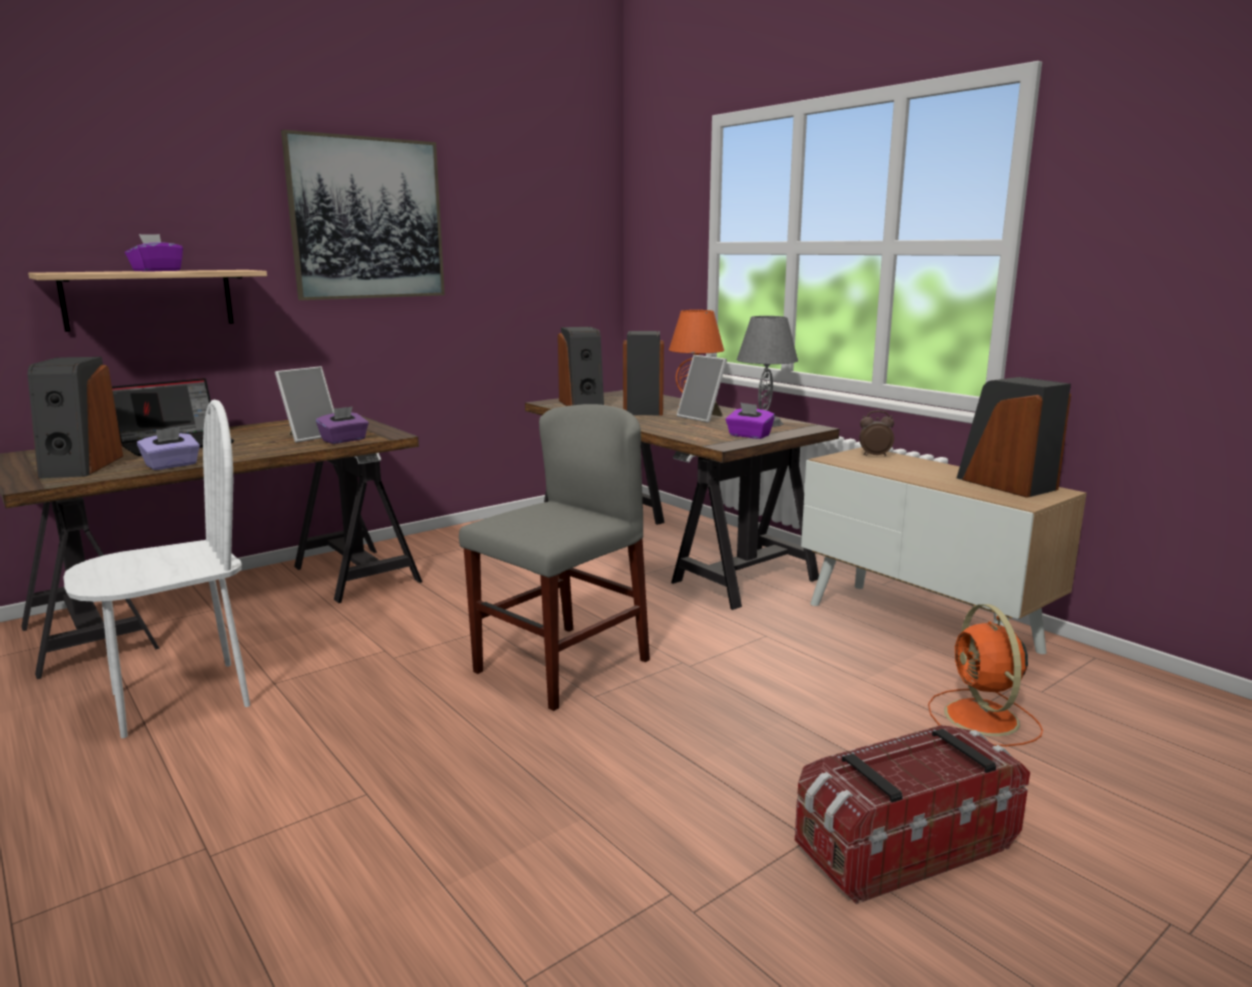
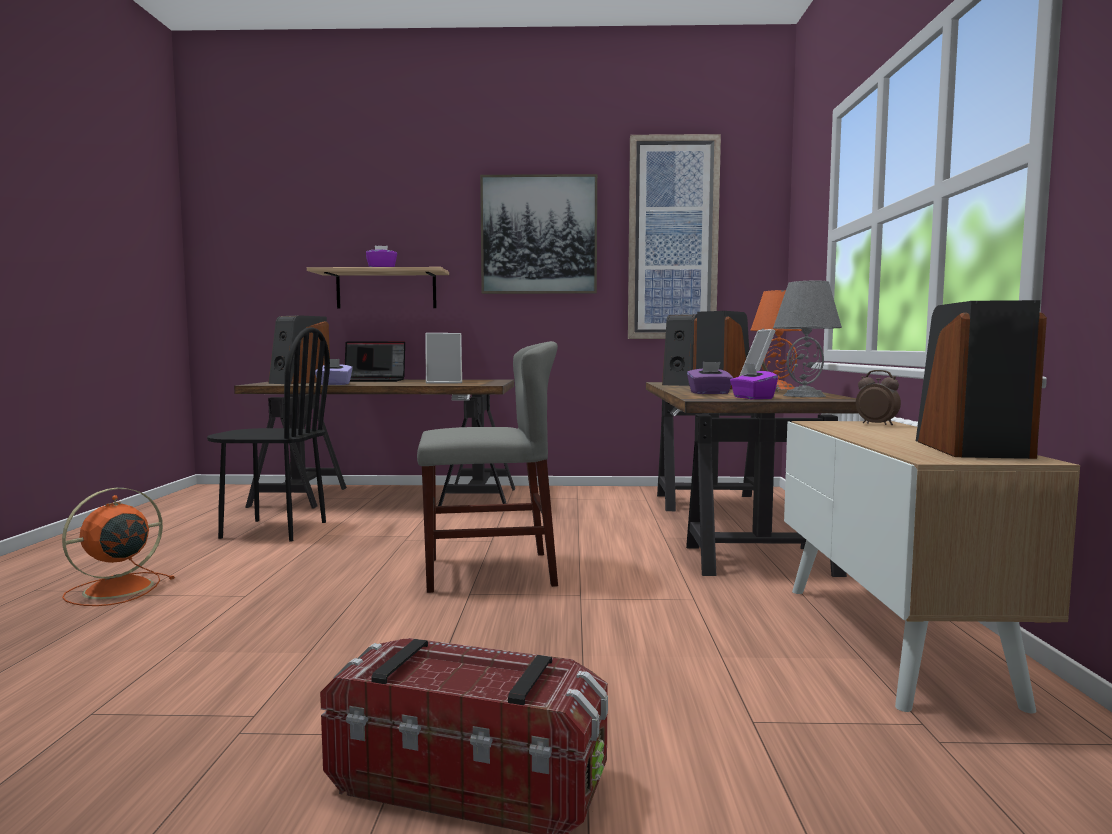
camera: 40 degrees right, 10 degrees down
(180, 698) = (274, 530): white chair -> black chair
(344, 440) = (454, 384): purple tissue box -> purple tissue box (709, 393)
(518, 227) = (672, 239): none -> picture
(983, 719) = (792, 733): orange fan -> orange fan (115, 589)

